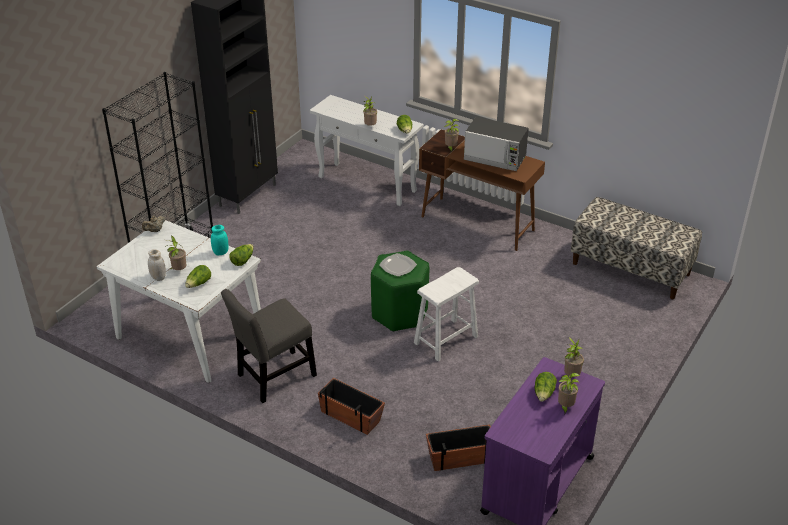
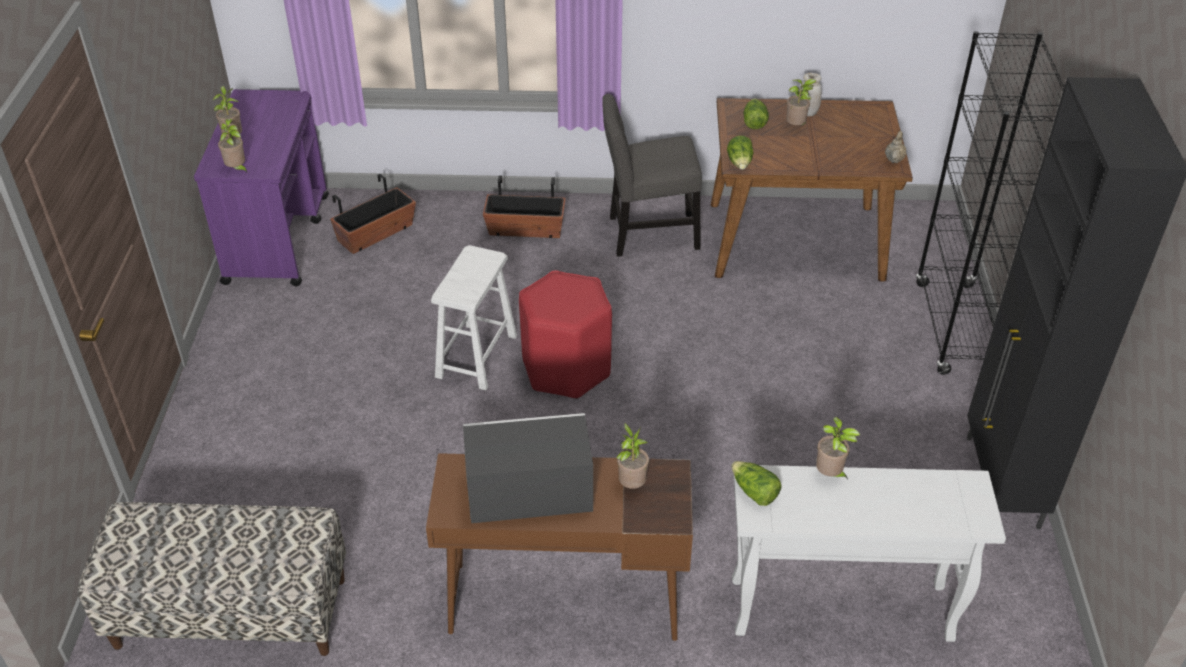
camera: 150 degrees right, 5 degrees up
(189, 334) = (797, 241): white dining table -> brown dining table
(220, 252) = (778, 162): turquoise jar -> none
(273, 377) = (648, 234): grey chair -> grey chair turned 120 degrees counterclockwise
(398, 266) = (568, 297): plate -> none
(399, 314) = (566, 368): green stool -> red stool
(544, 394) = (263, 142): lettuce -> none

